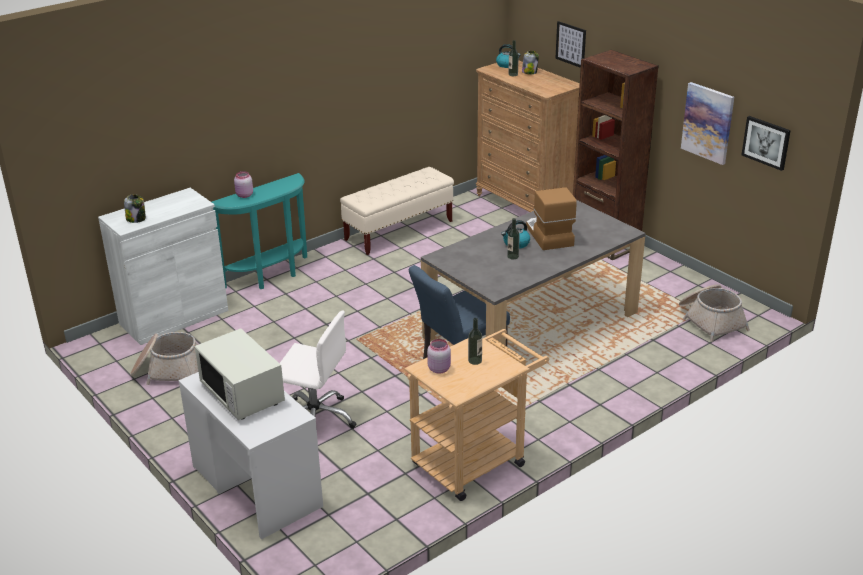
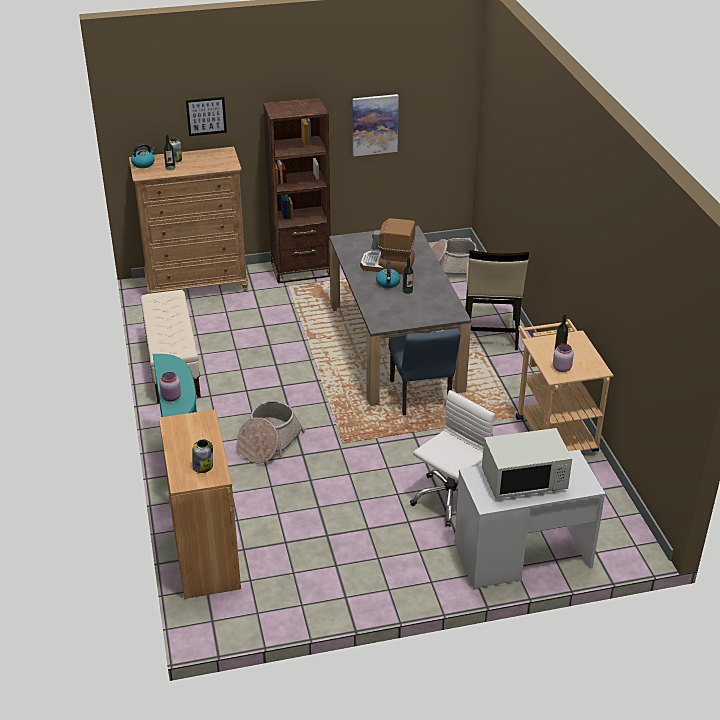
camera: 65 degrees left, 5 degrees up
(168, 370) = (304, 577): basket -> basket (268, 443)
(174, 317) = (205, 553): white cabinet -> brown cabinet
(612, 376) = (490, 333): none -> beige chair
(766, 142) = (432, 117): picture -> none

